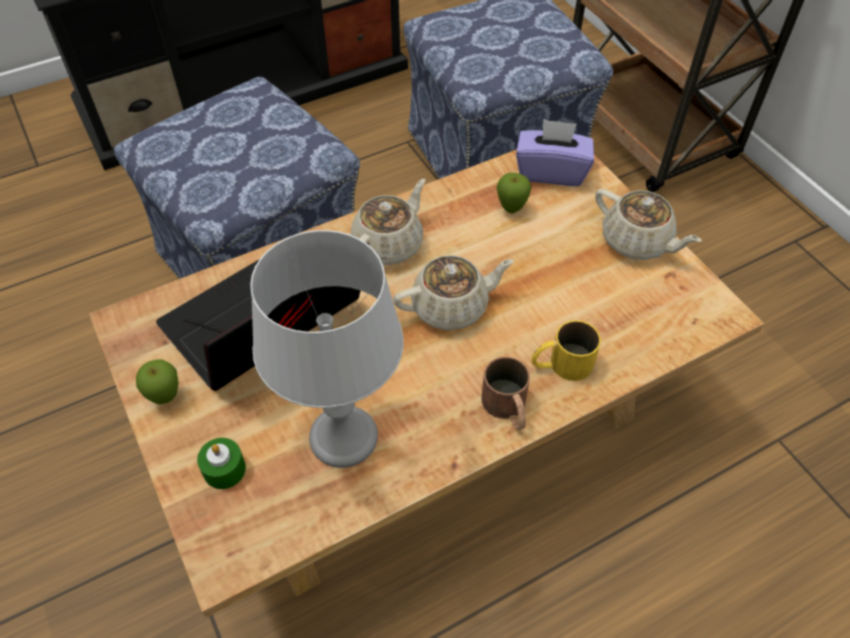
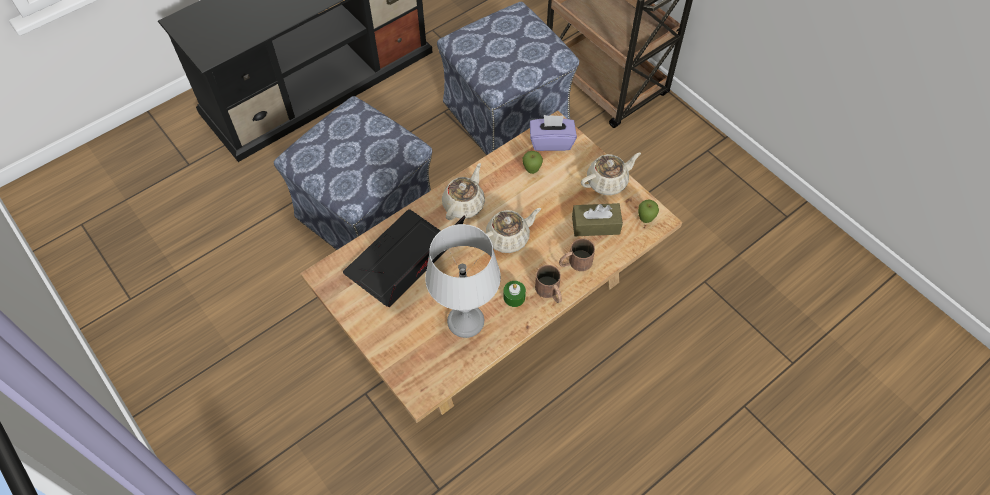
camera: 10 degrees left, 5 degrees up
(166, 398) = (362, 315): apple -> apple (645, 220)
(224, 469) = (406, 348): green candle -> green candle (514, 297)
(561, 364) = (575, 263): yellow mug -> brown mug
(607, 307) = (595, 225): none -> brown tissue box
(637, 242) = (607, 182): beige teapot -> beige teapot turned 60 degrees counterclockwise

